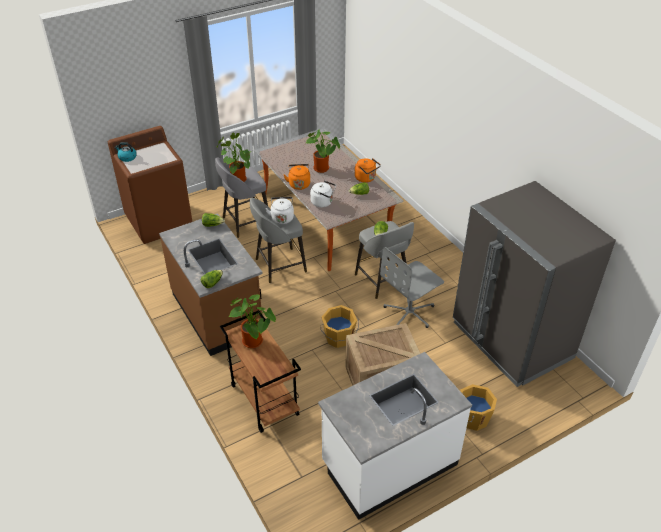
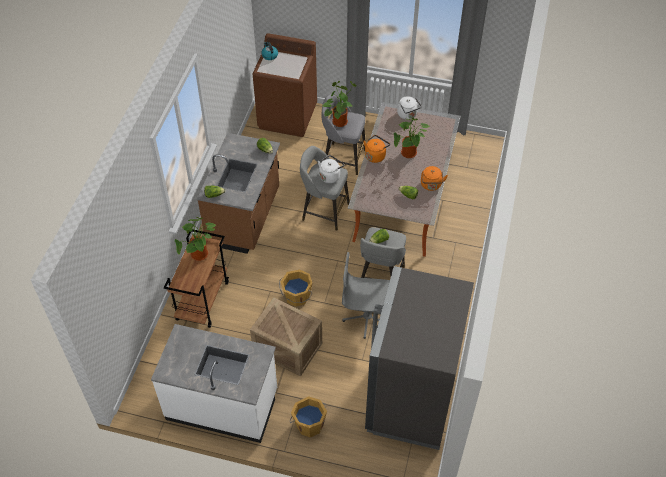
camera: 45 degrees right, 10 degrees up
(323, 202) = (372, 184): white kettle -> white kettle (408, 115)

